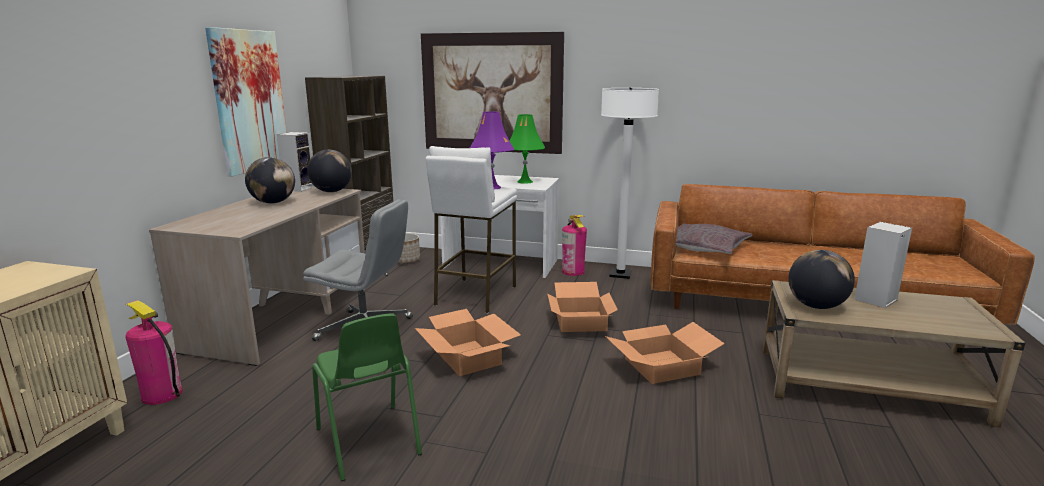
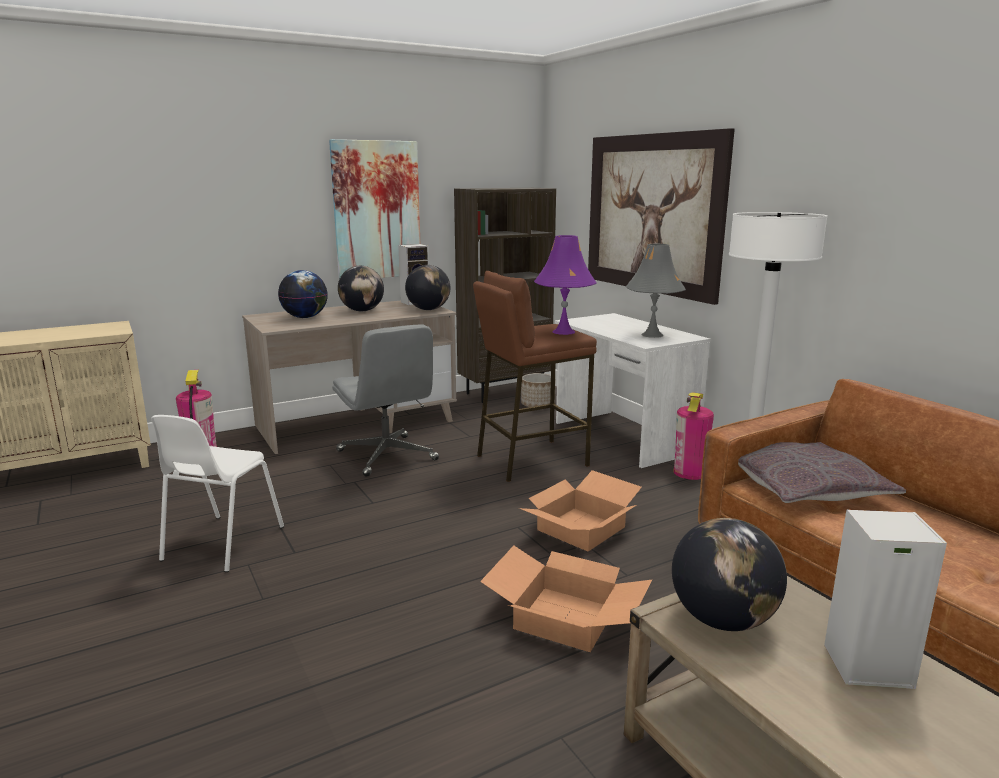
camera: 45 degrees right, 0 degrees up
(235, 217) = (305, 317): none -> globe
(368, 442) = (221, 544): green chair -> white chair
(468, 357) = (409, 514): cardboard box -> none
(475, 295) = (531, 460): white stool -> brown stool
(525, 181) = (652, 335): green table lamp -> grey table lamp

